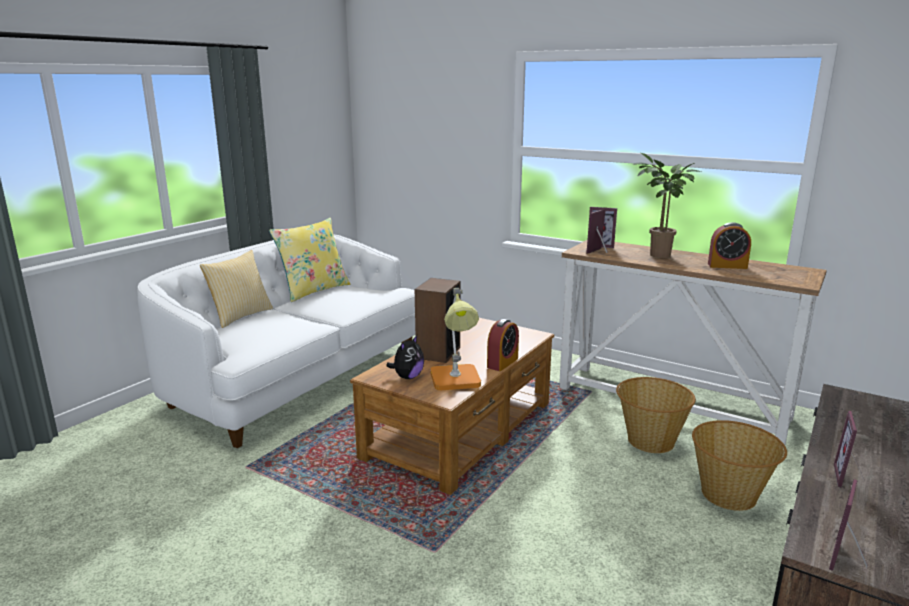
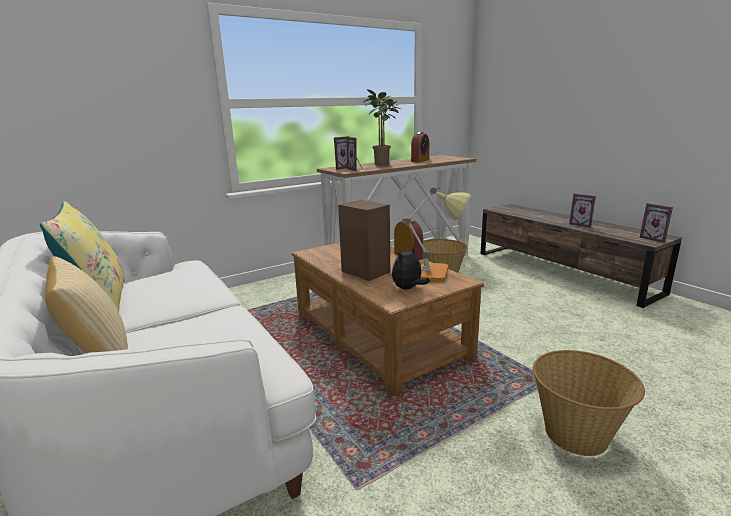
camera: 65 degrees left, 0 degrees up
(407, 377) = (408, 288): plush toy -> plush toy turned 105 degrees counterclockwise
(730, 495) = (506, 277): basket -> basket (576, 434)

